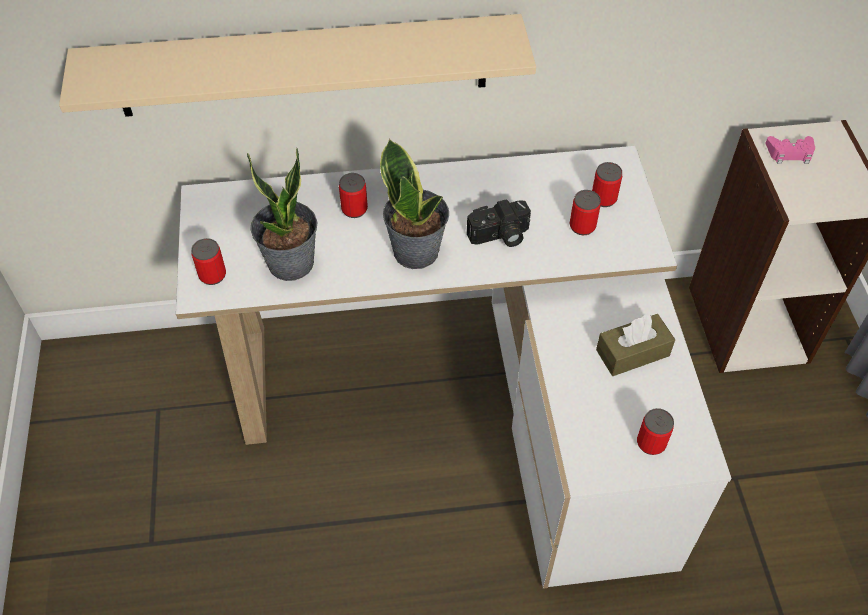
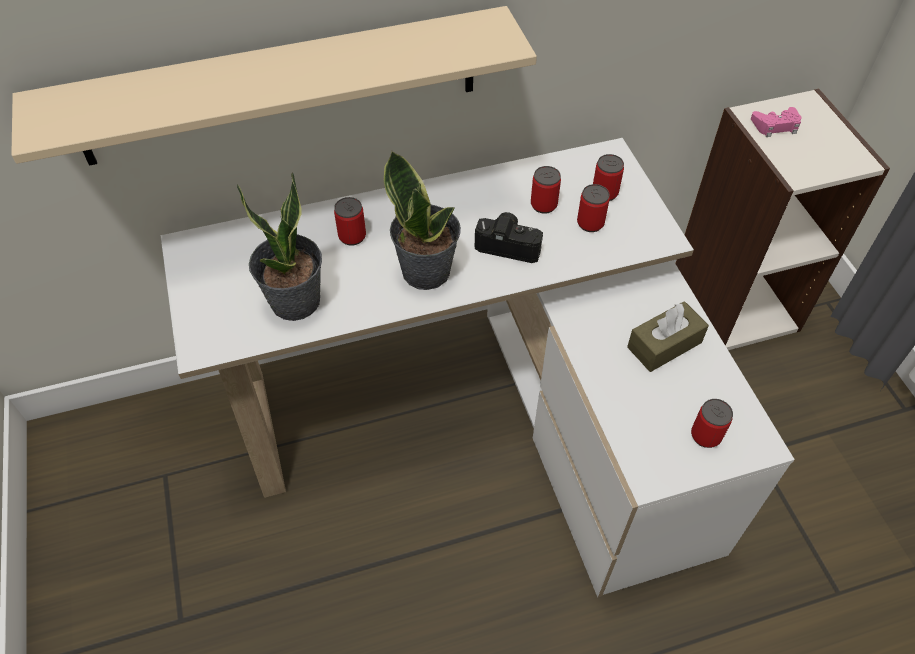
camera: 10 degrees left, 0 degrees up
(212, 275) = (212, 326): can -> can (543, 205)
(500, 236) = (509, 244): camera -> camera turned 135 degrees counterclockwise

